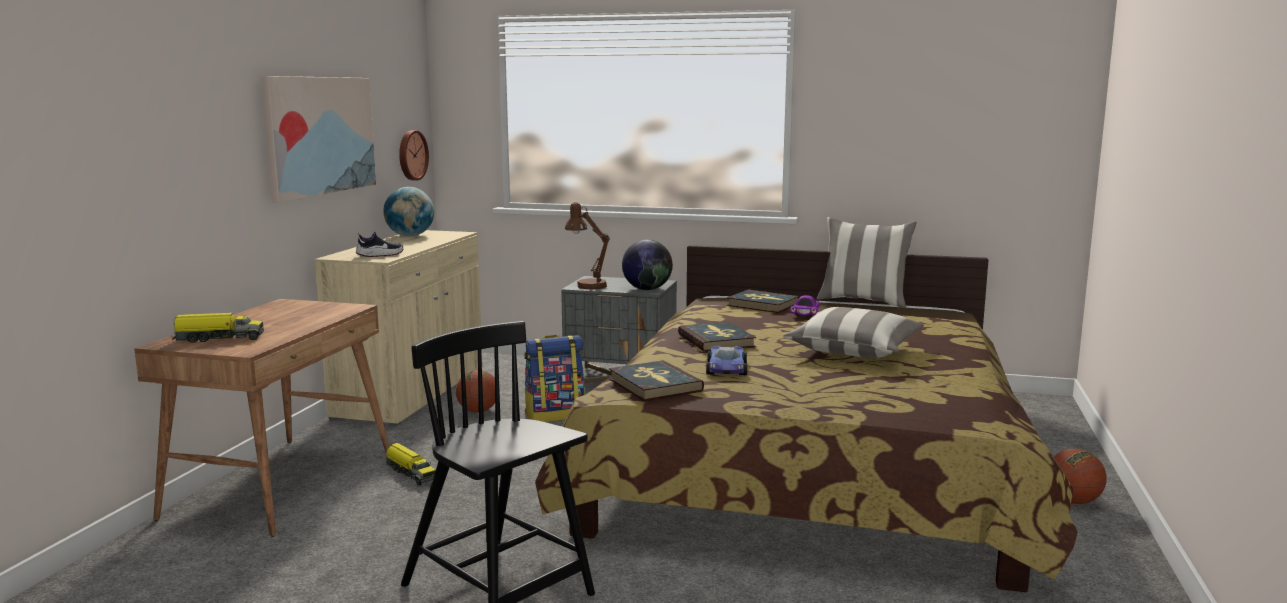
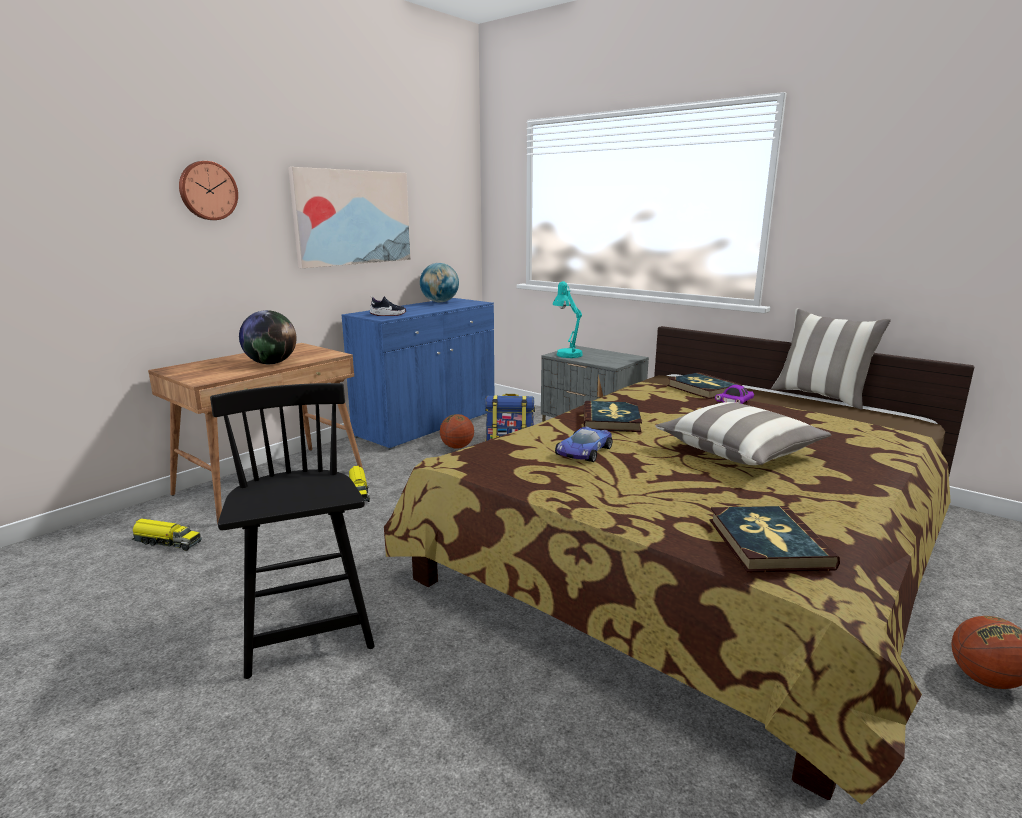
camera: 25 degrees right, 5 degrees up
(218, 338) = (205, 369): toy truck -> toy truck (167, 542)
(411, 155) = (455, 238): wall clock -> wall clock (207, 191)
(412, 393) = (427, 424): beige cabinet -> blue cabinet
(587, 285) = (566, 354): brown table lamp -> turquoise table lamp
(647, 289) = (611, 362): globe -> globe (271, 363)
(654, 385) = (495, 458): book -> book (767, 543)

